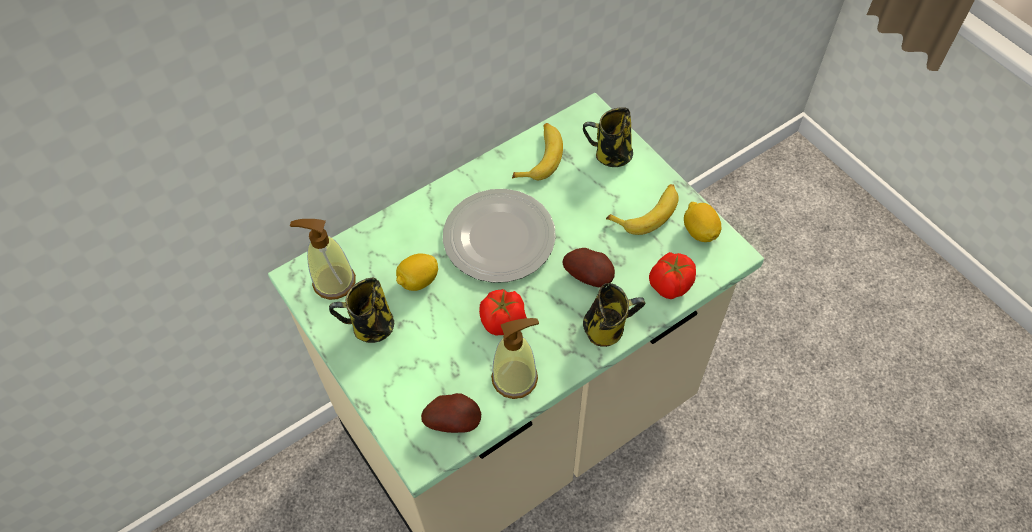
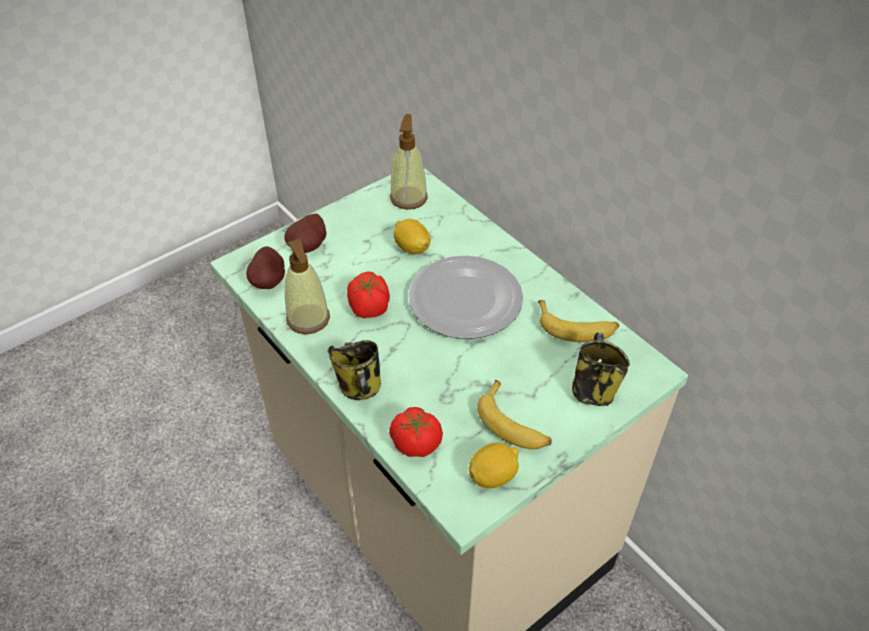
camera: 85 degrees right, 10 degrees down
(370, 327) = (363, 223): mug -> none
(590, 276) = (424, 373): potato -> potato (310, 247)

